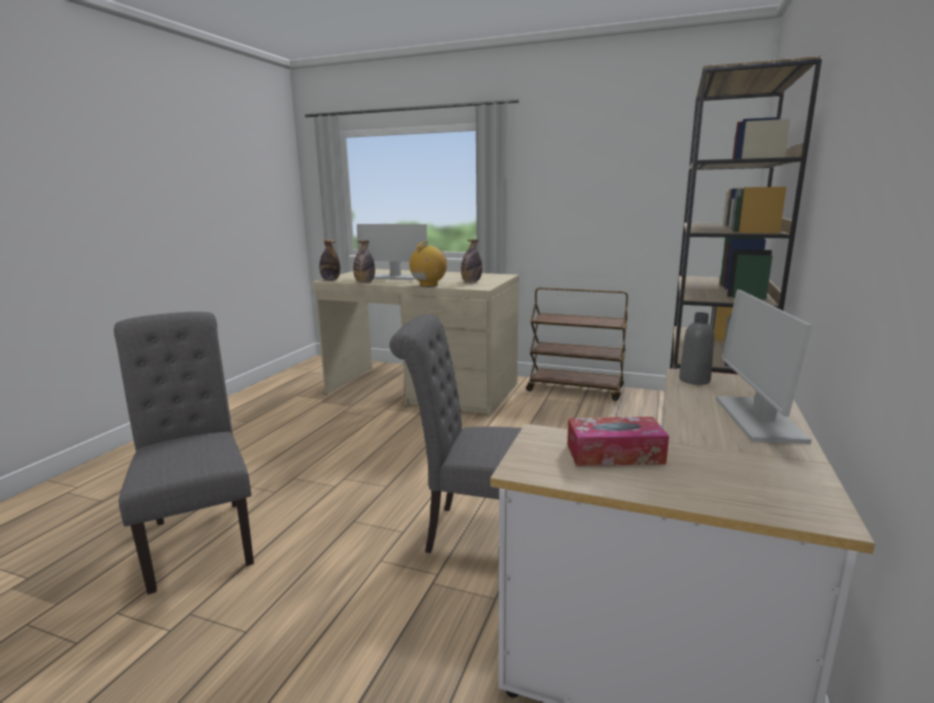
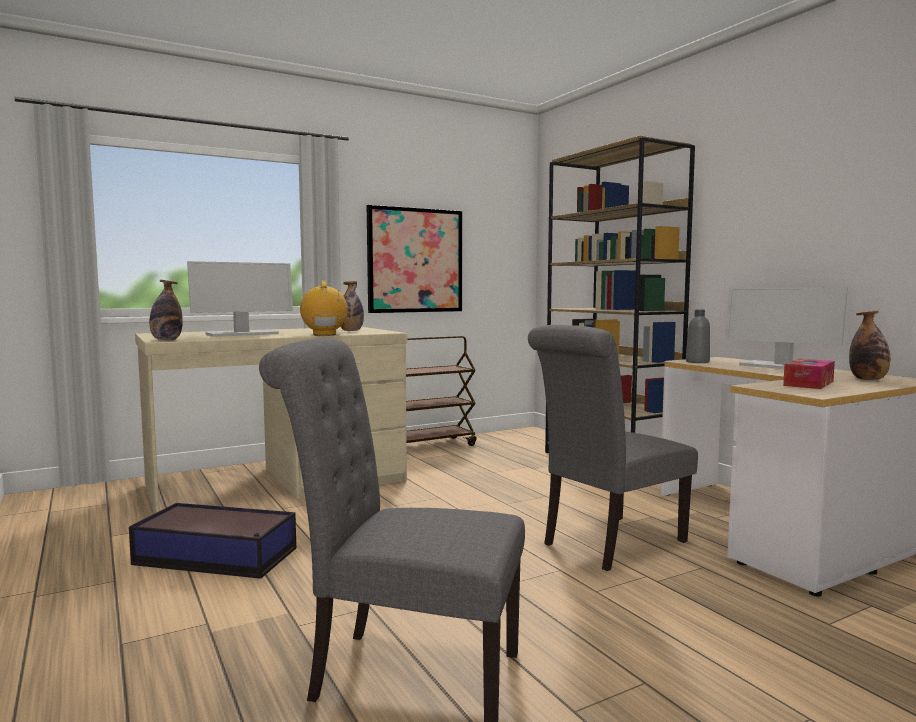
camera: 50 degrees left, 10 degrees down
(298, 427) = (217, 556): none -> storage box
(365, 282) = (233, 338): bottle -> bottle (868, 379)
(591, 212) = (415, 260): none -> picture

